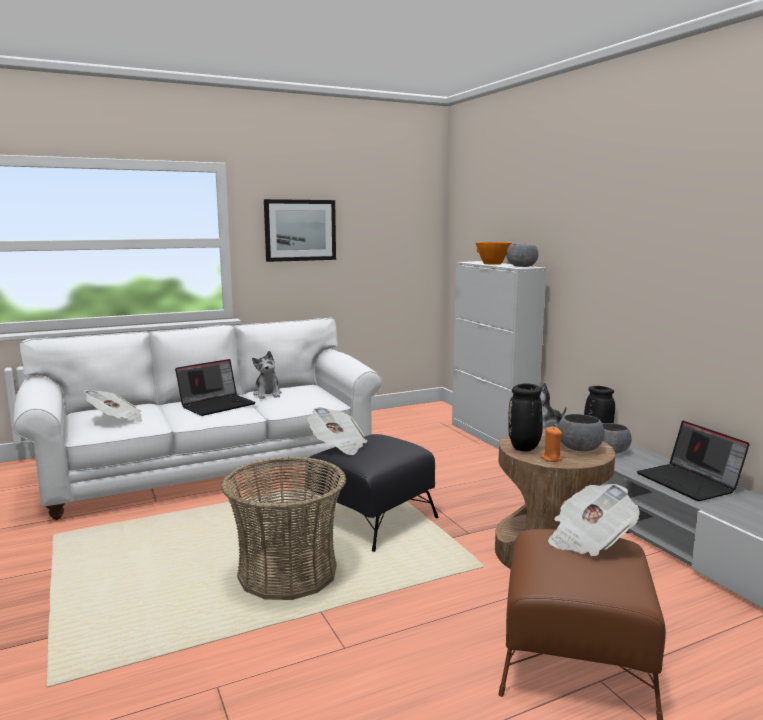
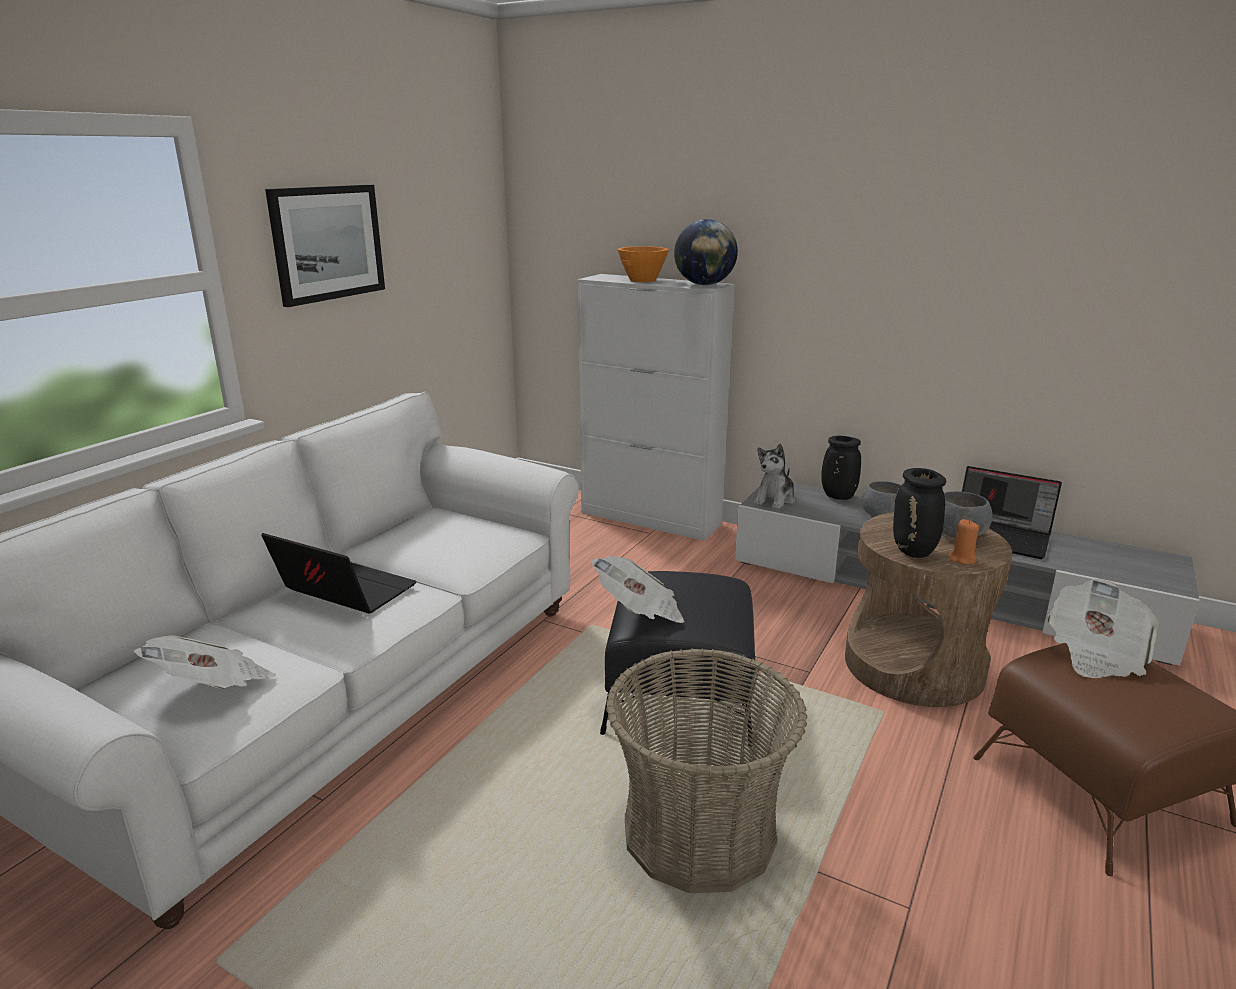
camera: 35 degrees left, 10 degrees up
(217, 405) = (343, 592): laptop -> laptop turned 75 degrees counterclockwise
(267, 394) = (400, 547): plush toy -> none
(522, 266) = (704, 285): grey bowl -> globe

